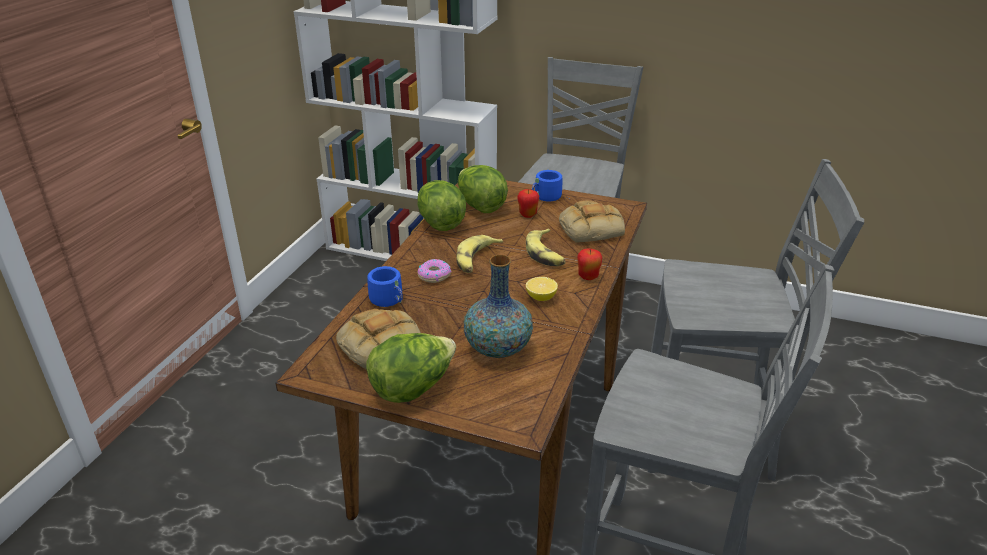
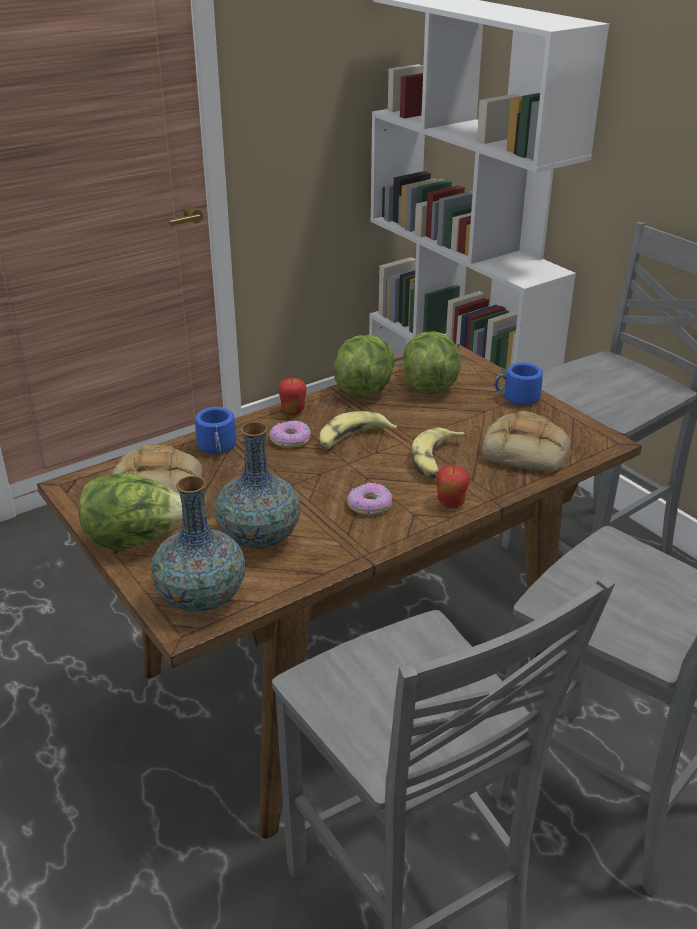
camera: 35 degrees right, 0 degrees up
(511, 404) = (201, 598): none -> vase
(527, 214) = (471, 410): apple -> apple (293, 411)
(541, 297) = (369, 505): lemon -> donut

